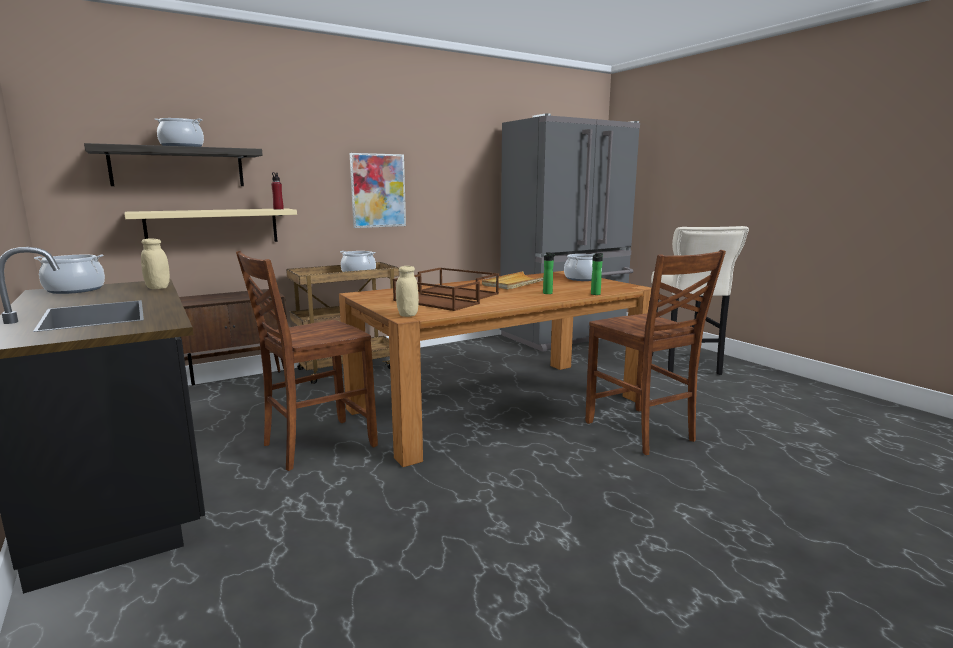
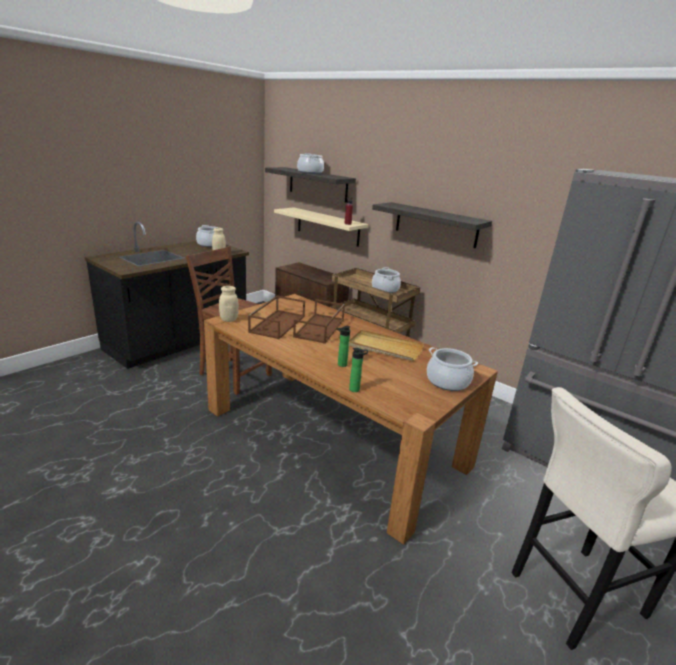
camera: 70 degrees right, 10 degrees up
(378, 190) = (436, 225): picture -> shelf
(641, 432) = (303, 536): brown chair -> none

